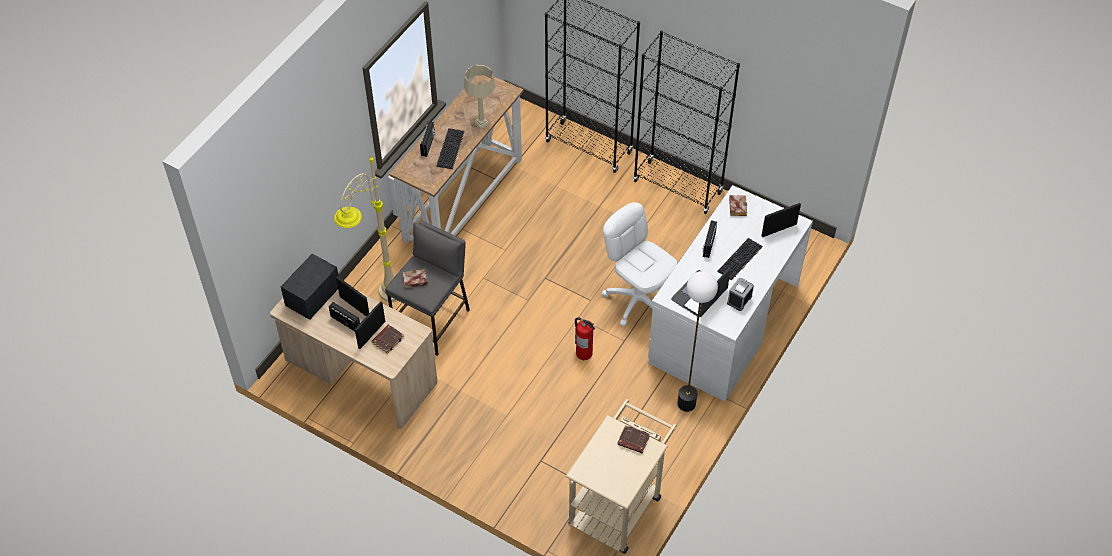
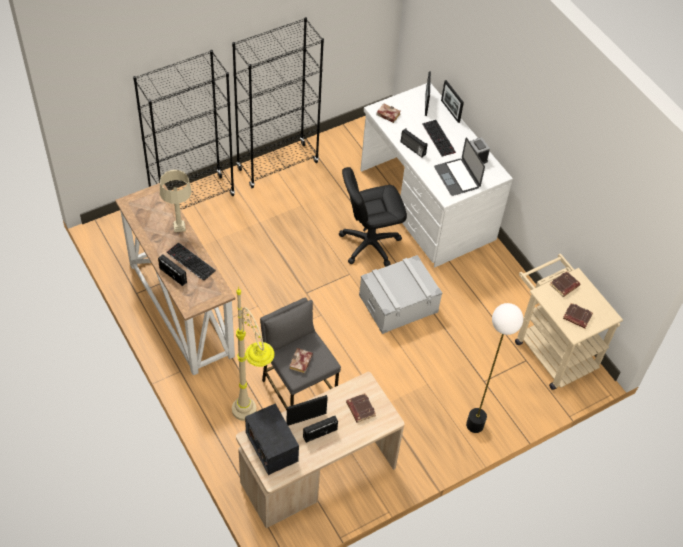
camera: 65 degrees left, 0 degrees up
(371, 334) = (346, 419): picture frame -> picture frame (450, 111)
(583, 353) = (398, 303): fire extinguisher -> grey storage box
(600, 466) = (576, 317): none -> brown book
(638, 299) = (369, 244): white office chair -> black office chair
(686, 403) = (484, 263): floor lamp -> floor lamp (475, 425)

